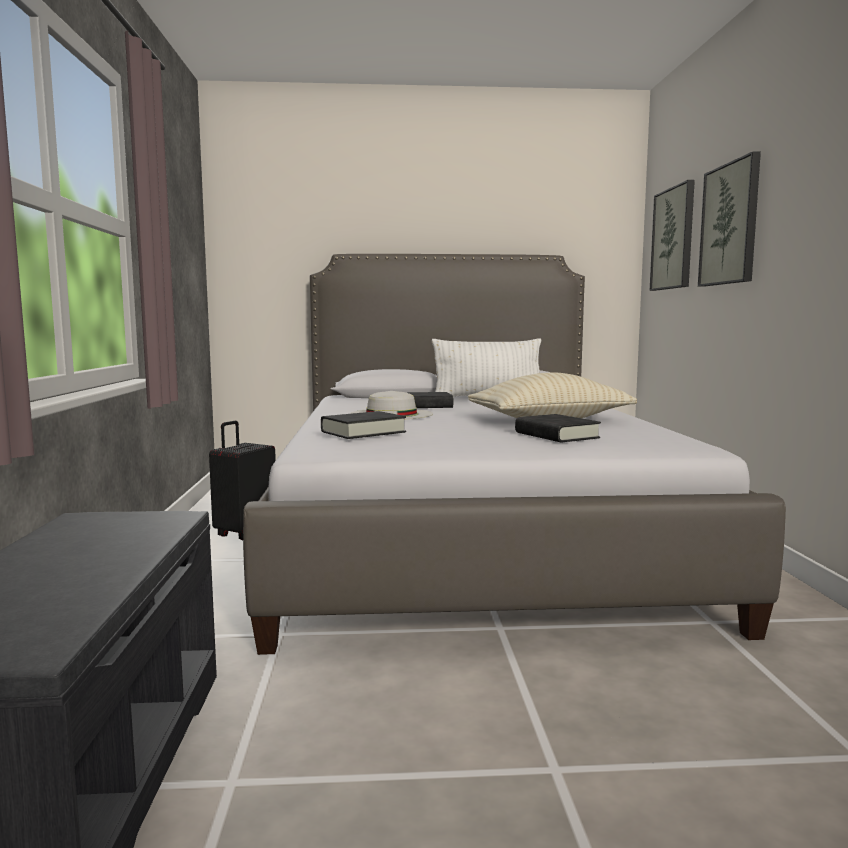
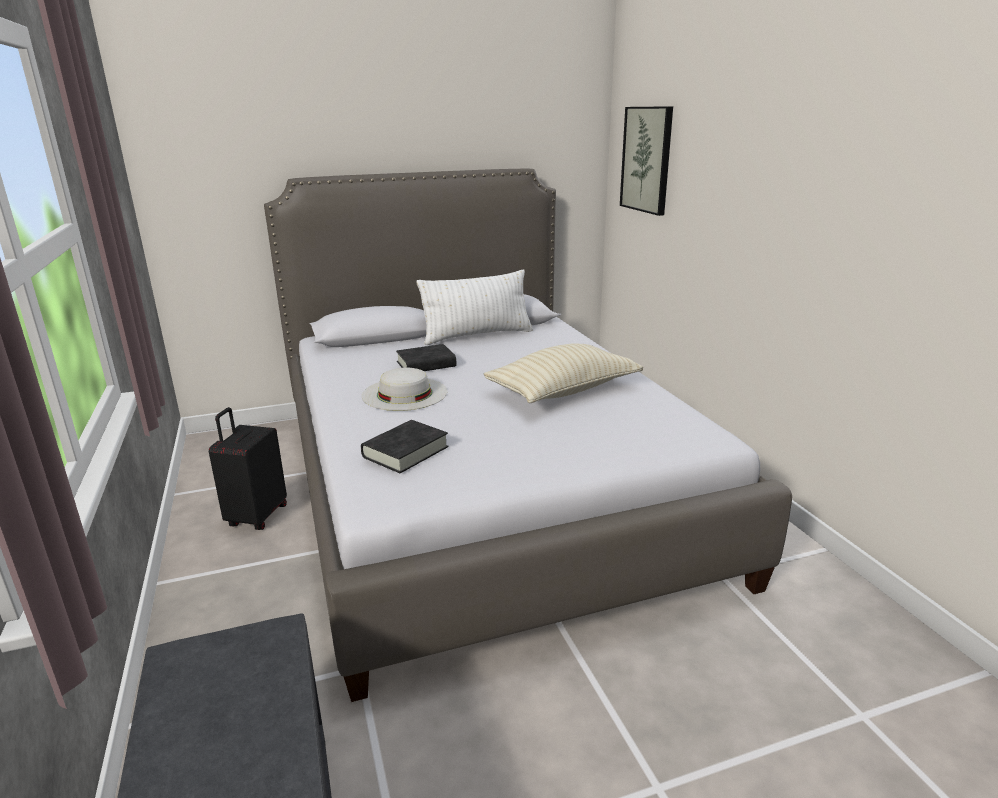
camera: 15 degrees left, 15 degrees up
(556, 435) = (587, 429): black book -> none
(730, 224) = (714, 170): picture -> none

